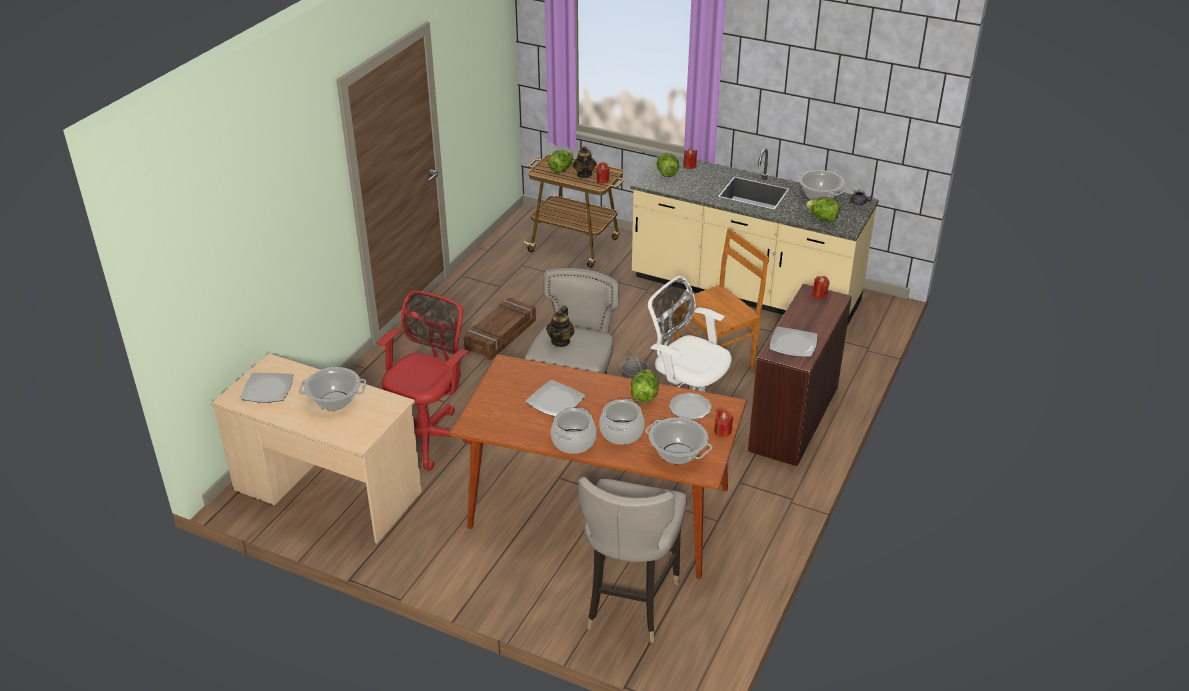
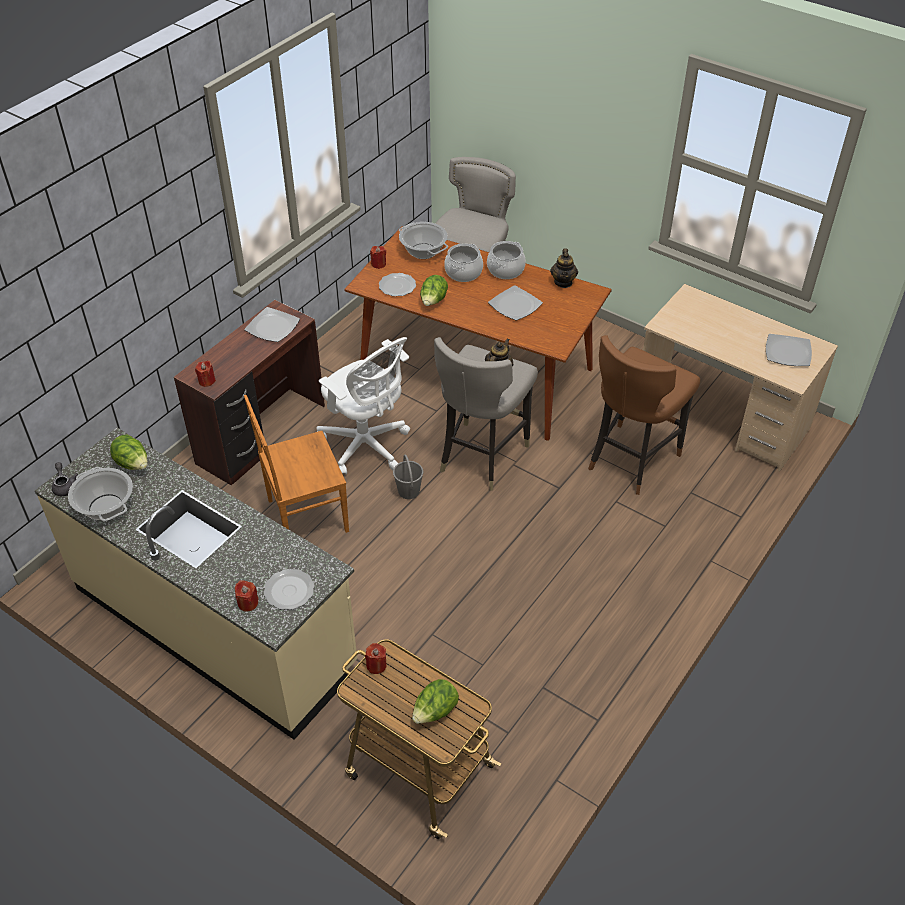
camera: 170 degrees left, 10 degrees up
(335, 401) = (719, 333): cooking pot -> none
(428, 437) = (631, 460): red office chair -> brown stool
(501, 335) = (548, 591): crate -> none
(584, 174) = (401, 689): teapot -> teapot (563, 282)
(666, 173) = (290, 590): lettuce -> plate

